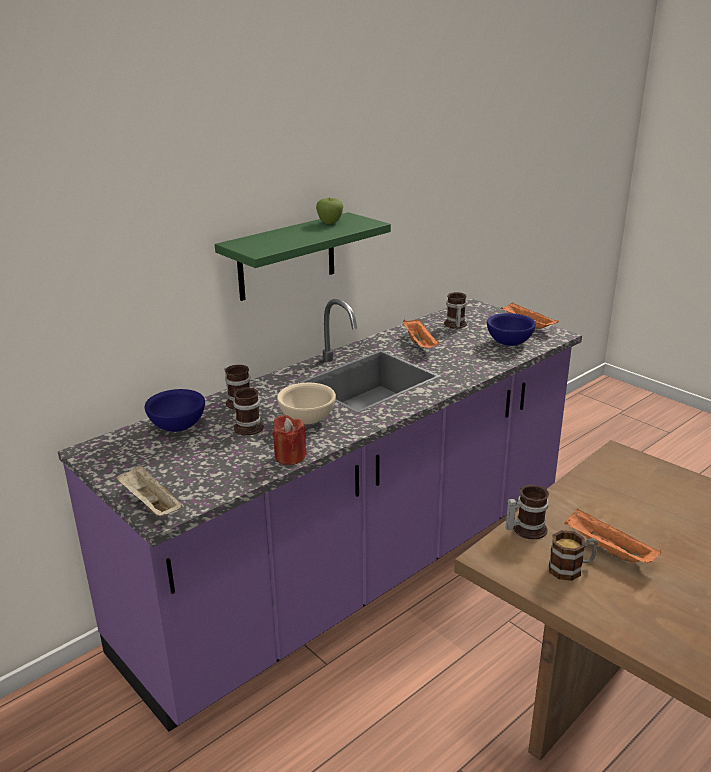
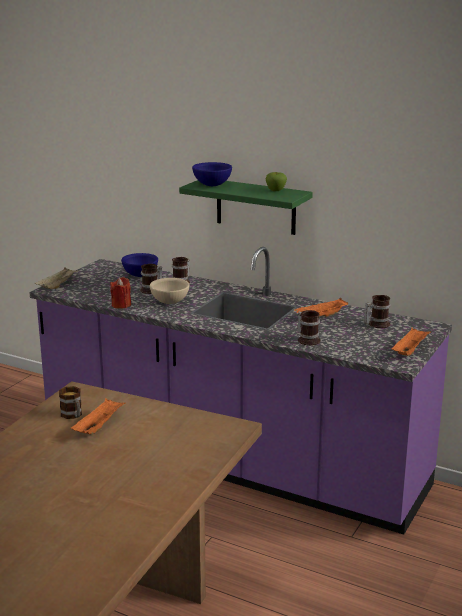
camera: 70 degrees right, 5 degrees down
(510, 343) = (358, 347): blue bowl -> blue bowl (212, 185)
(526, 528) = (112, 398): mug -> mug (308, 340)

